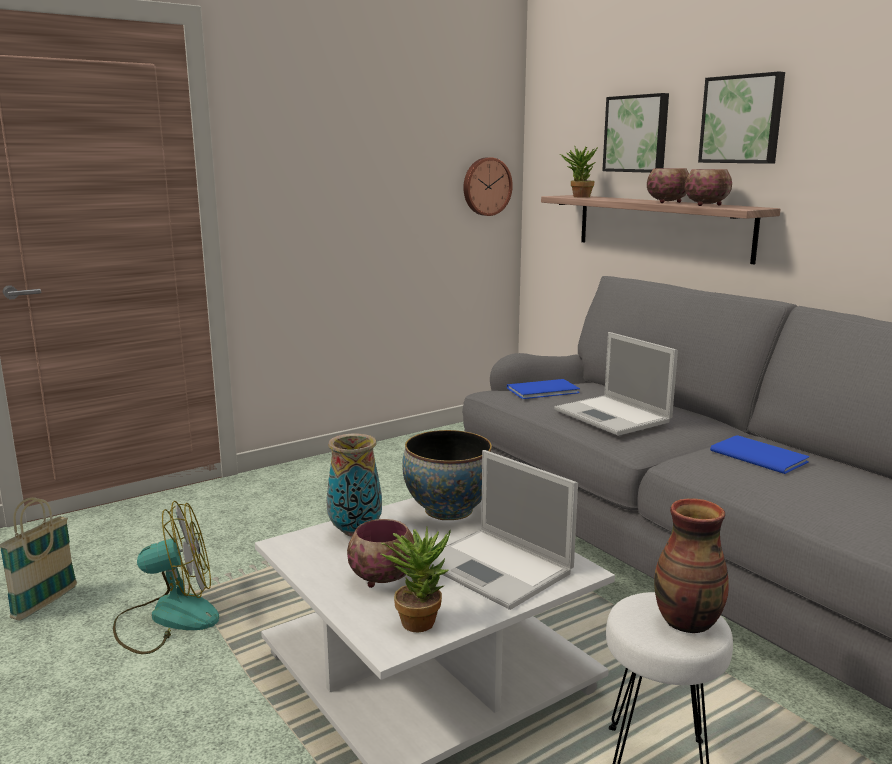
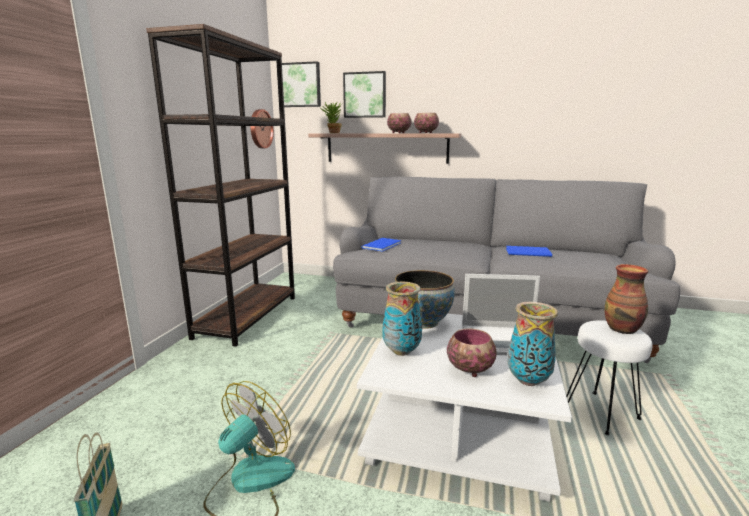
camera: 40 degrees left, 0 degrees up
(391, 455) = (248, 316): none -> brown bookcase
(420, 619) = (528, 381): potted plant -> vase
(613, 416) = (441, 249): laptop -> none
(742, 119) = (435, 87): picture -> picture (301, 85)

